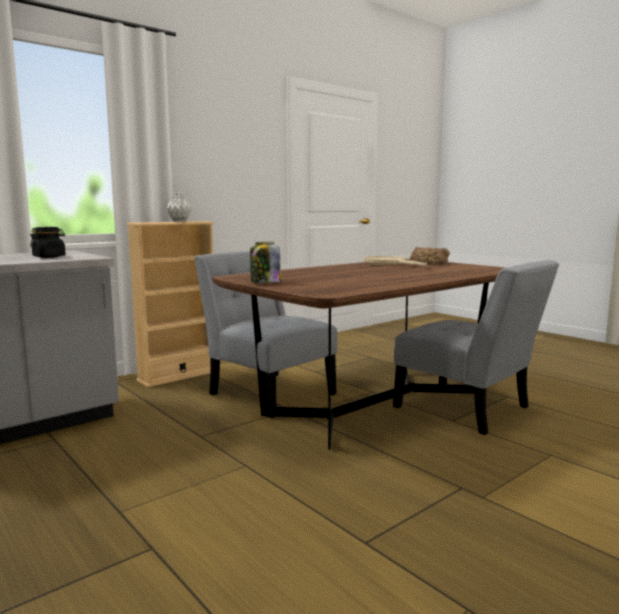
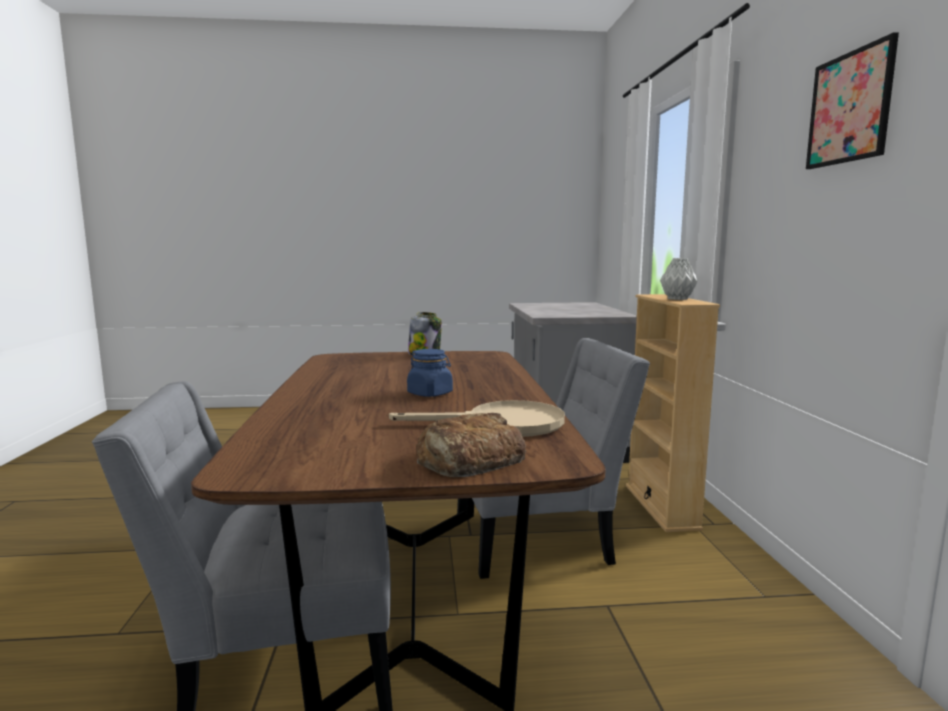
camera: 125 degrees right, 0 degrees up
(49, 257) = (561, 312): black jar -> none
(236, 124) = (849, 108): none -> picture
(370, 271) = (430, 393): none -> blue jar

